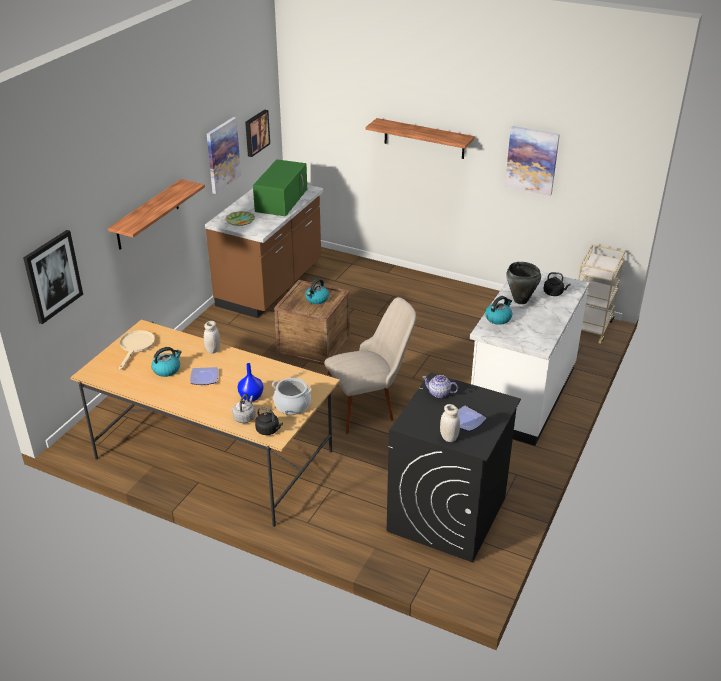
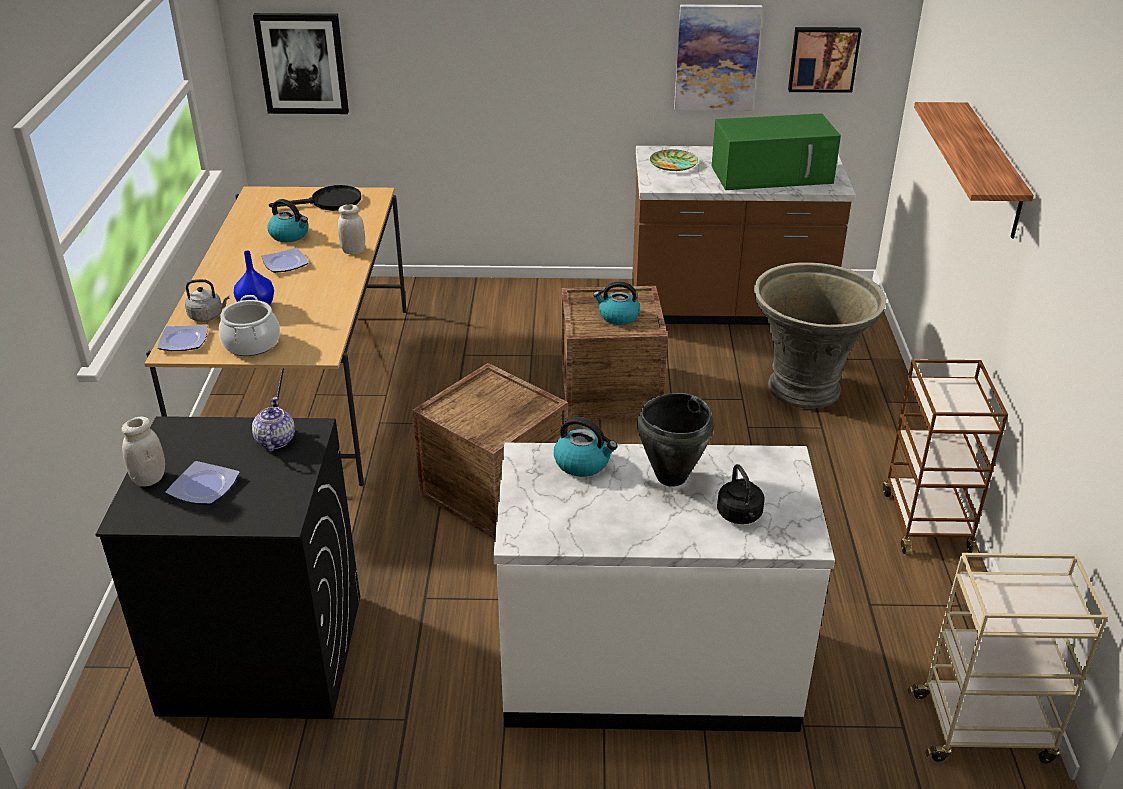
camera: 65 degrees right, 0 degrees up
(136, 347) = (329, 202): beige frying pan -> black frying pan
(147, 215) = (508, 70): shelf -> none
(268, 430) = (184, 341): black kettle -> plate
(360, 289) = (805, 388): none -> grey planter
(369, 406) = (494, 490): beige chair -> crate
(474, 295) = (926, 521): none -> brown cart
(532, 160) = (1073, 294): picture -> none

